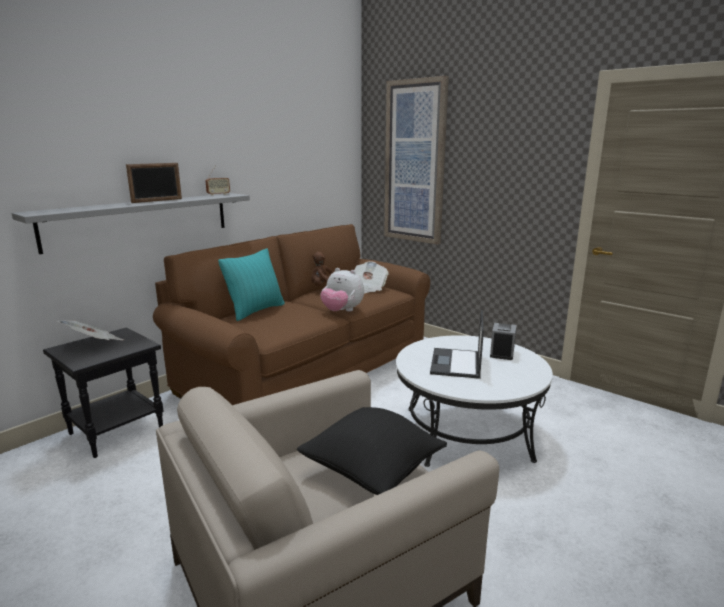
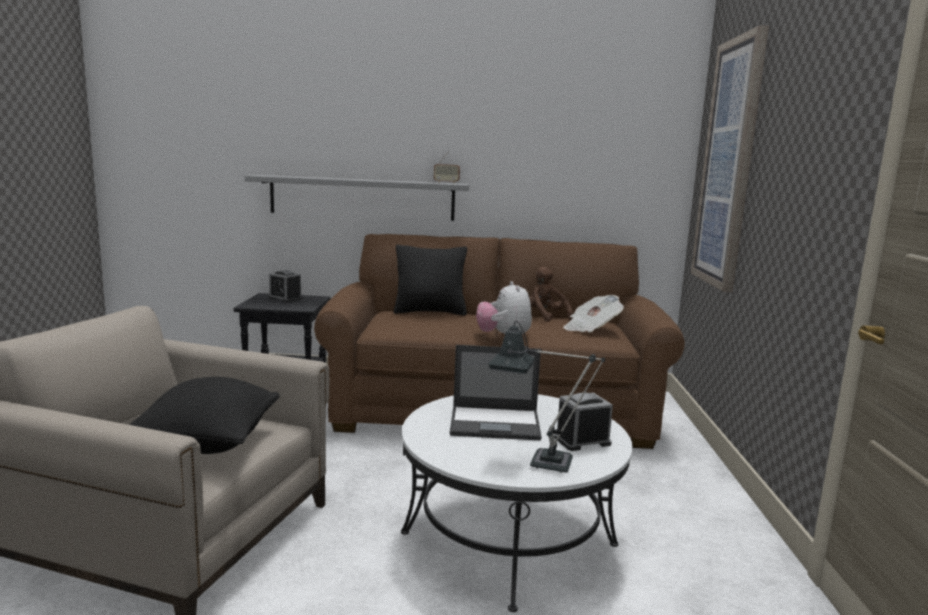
camera: 50 degrees right, 5 degrees down
(94, 344) = (285, 298): newspaper -> alarm clock
(157, 200) = (373, 179): picture frame -> none
(255, 311) = (430, 312): turquoise pillow -> black pillow
(456, 364) = (496, 423): laptop -> laptop turned 150 degrees counterclockwise
(519, 371) = (540, 461): none -> table lamp

